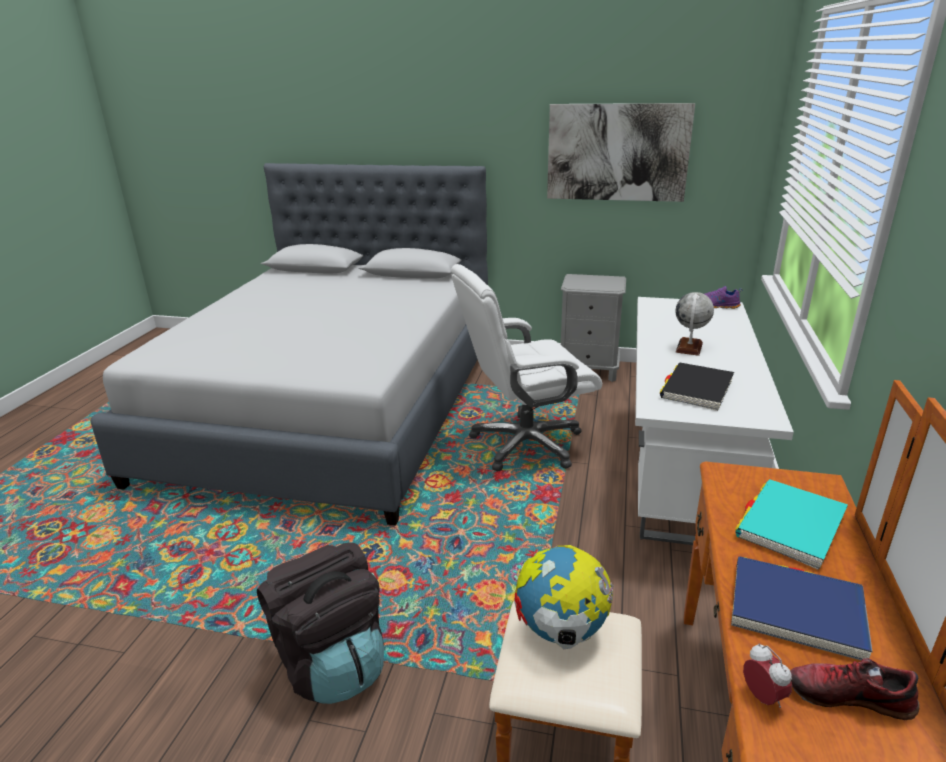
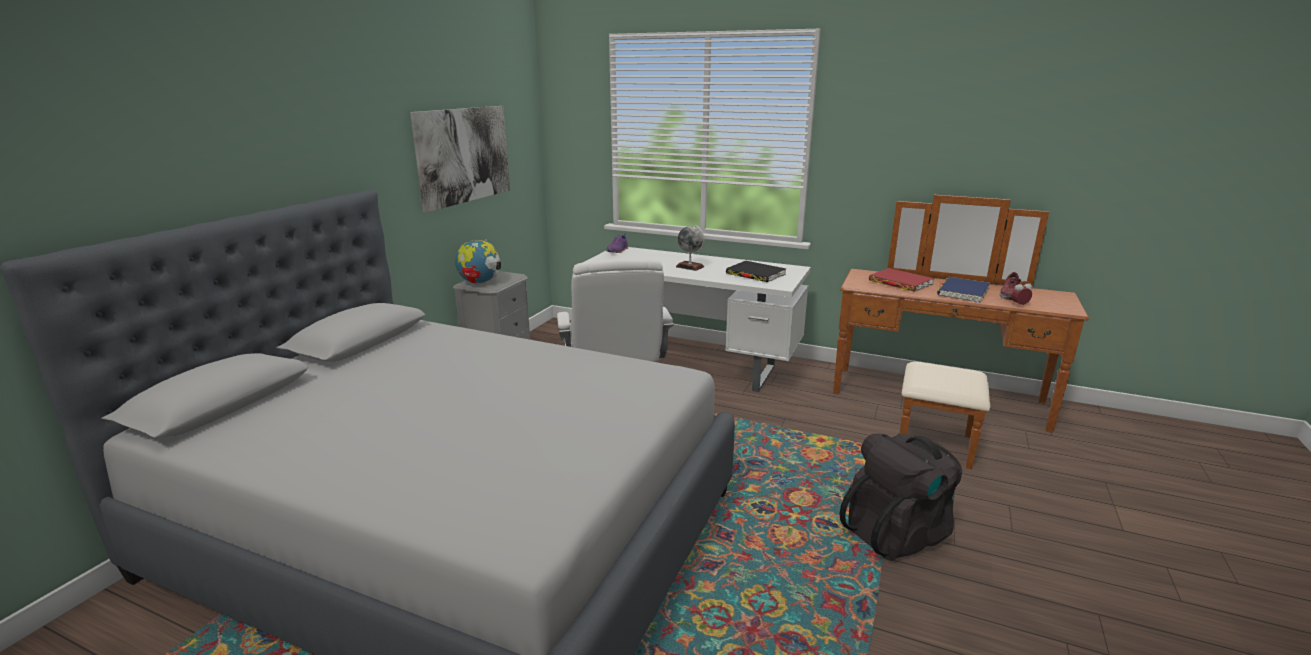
camera: 80 degrees left, 5 degrees down
(561, 630) = (935, 376): globe -> globe (480, 283)
(790, 526) = (900, 283): turquoise book -> red book

